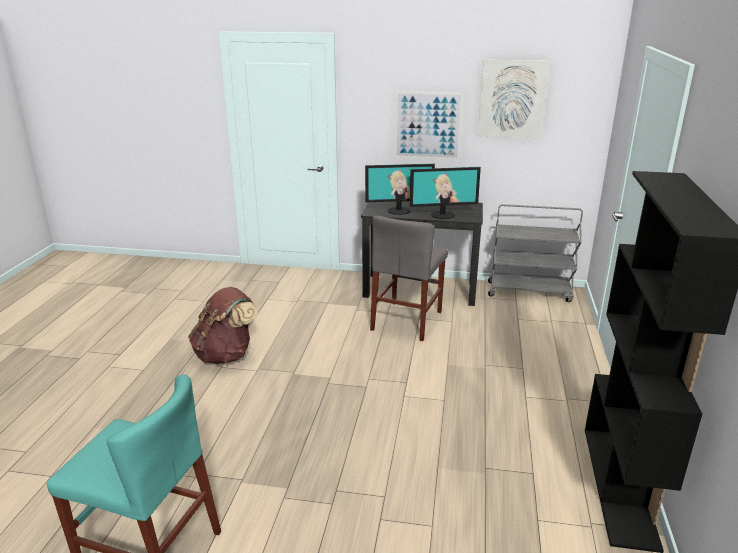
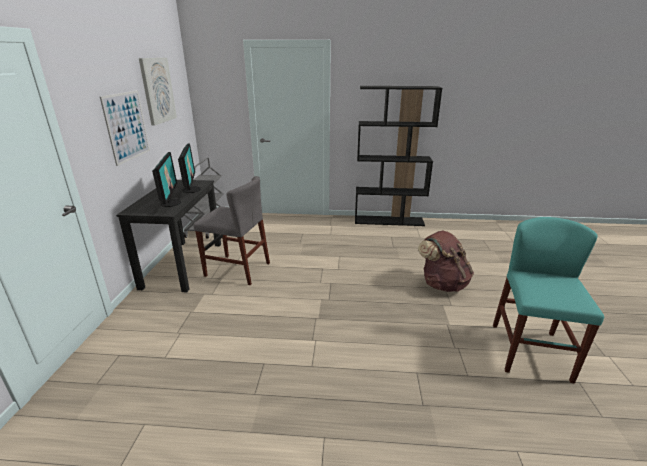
camera: 95 degrees left, 0 degrees up
(226, 355) = (289, 367): brown backpack -> brown backpack (442, 284)

